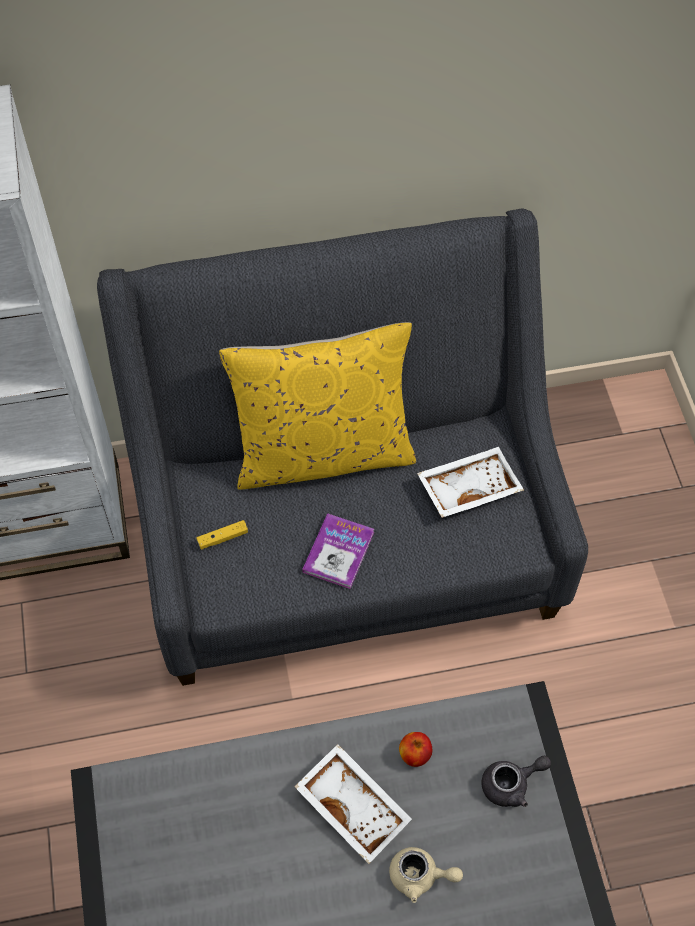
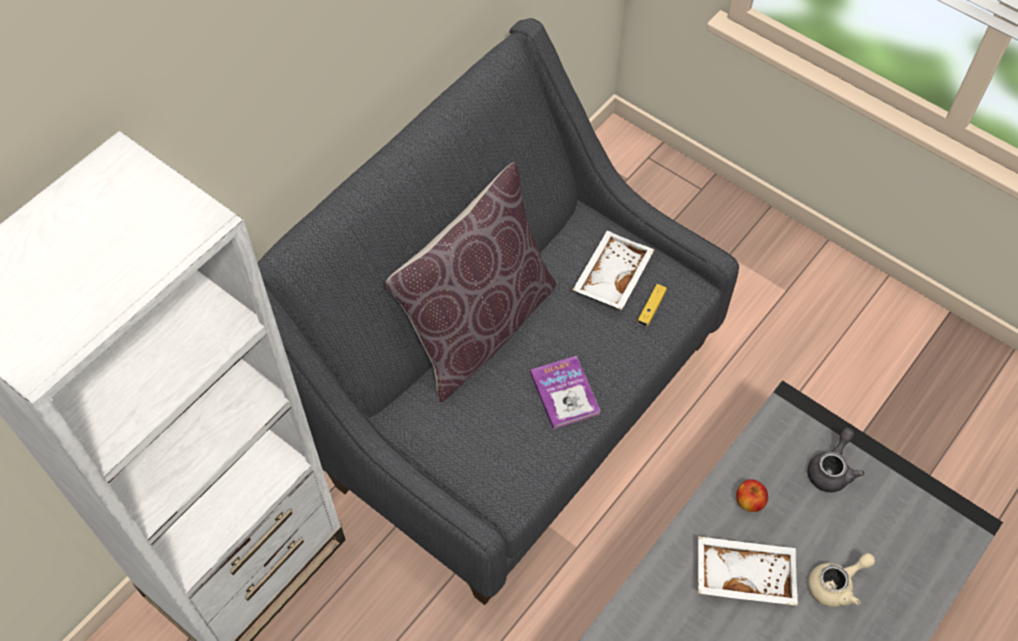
camera: 40 degrees left, 0 degrees up
(222, 538) = (465, 449): yellow game controller -> yellow game controller (651, 308)
(323, 453) = (479, 327): yellow pillow -> brown pillow

